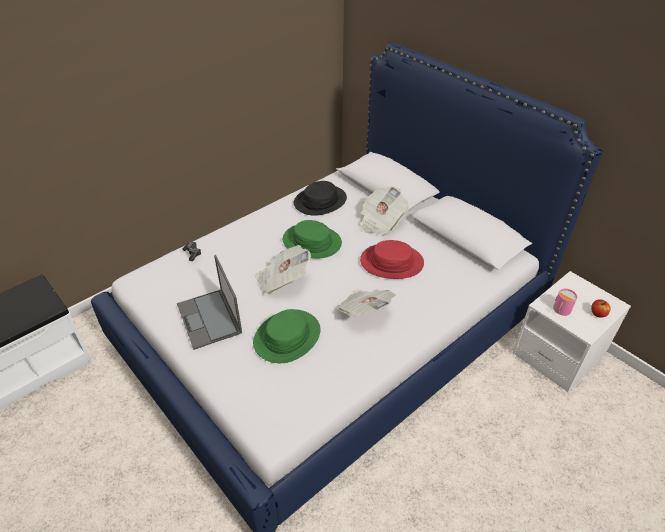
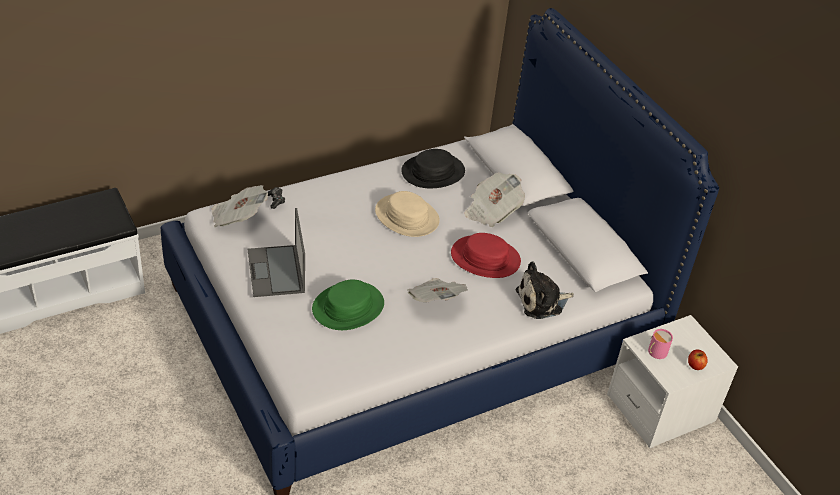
camera: 10 degrees right, 0 degrees up
(282, 280) = (362, 250): newspaper -> newspaper (238, 217)
(312, 242) = (406, 216): green hat -> beige hat
(455, 289) = (542, 301): none -> plush toy

